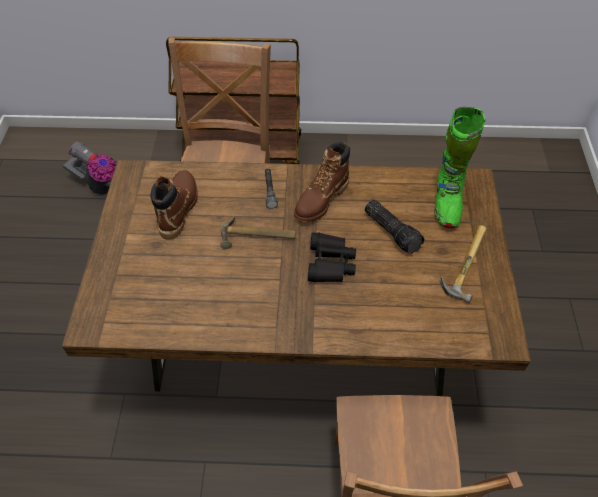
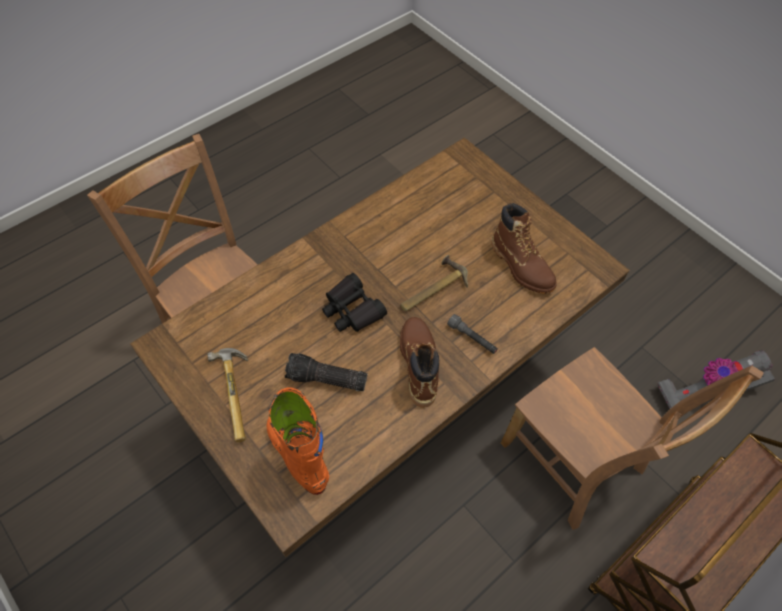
camera: 135 degrees right, 5 degrees up
(447, 203) = (298, 455): green boot -> orange boot

